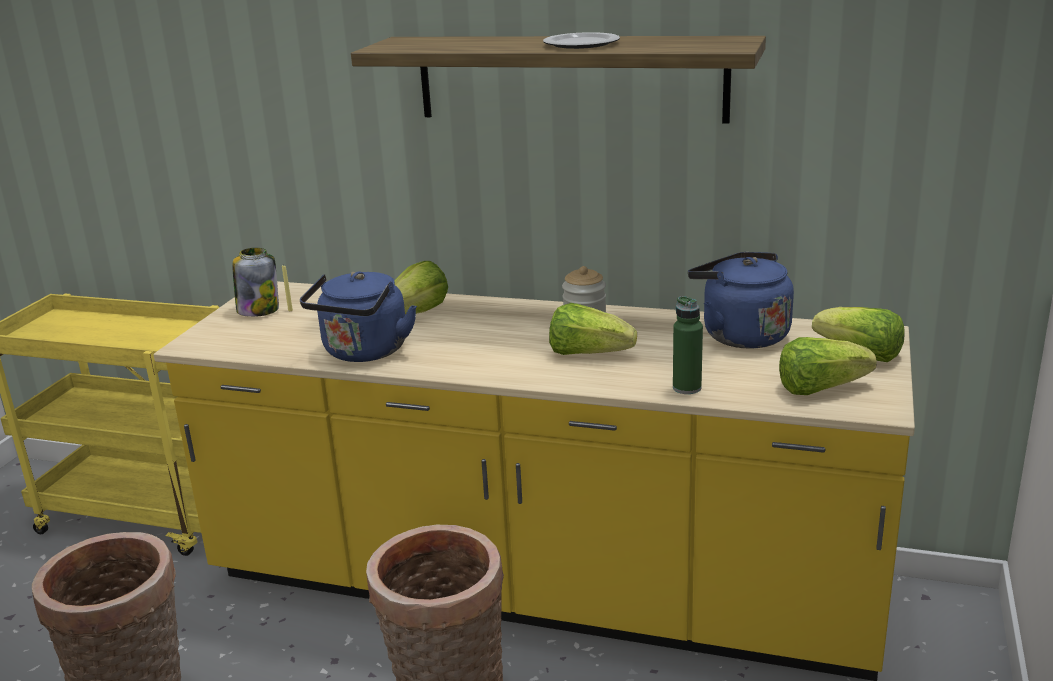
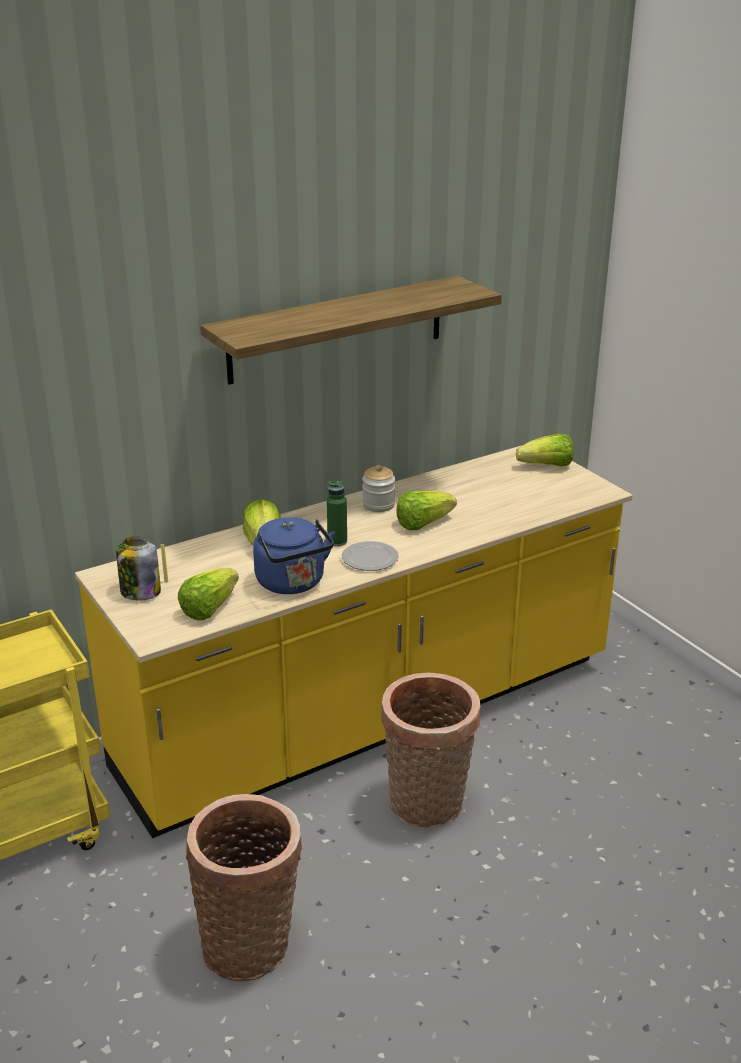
camera: 50 degrees left, 5 degrees up
(580, 44) = (377, 306): plate -> plate (370, 559)
(687, 388) = (510, 520): green bottle -> green bottle (337, 541)
(740, 335) = (474, 478): blue kettle -> none
(820, 388) = (565, 492): lettuce -> lettuce (209, 608)

